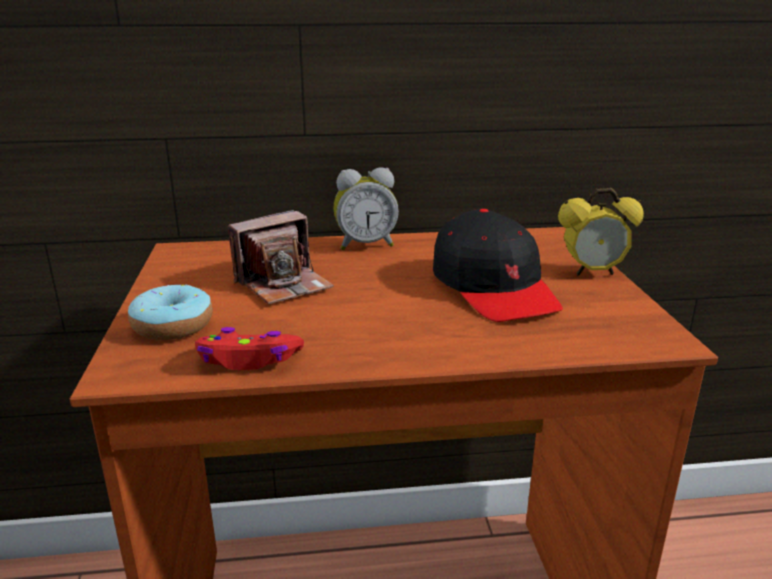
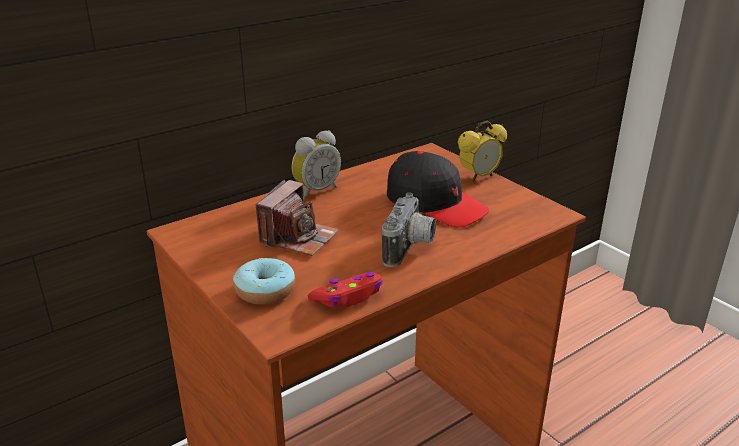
camera: 30 degrees left, 5 degrees up
(396, 328) = (410, 249): none -> camera

